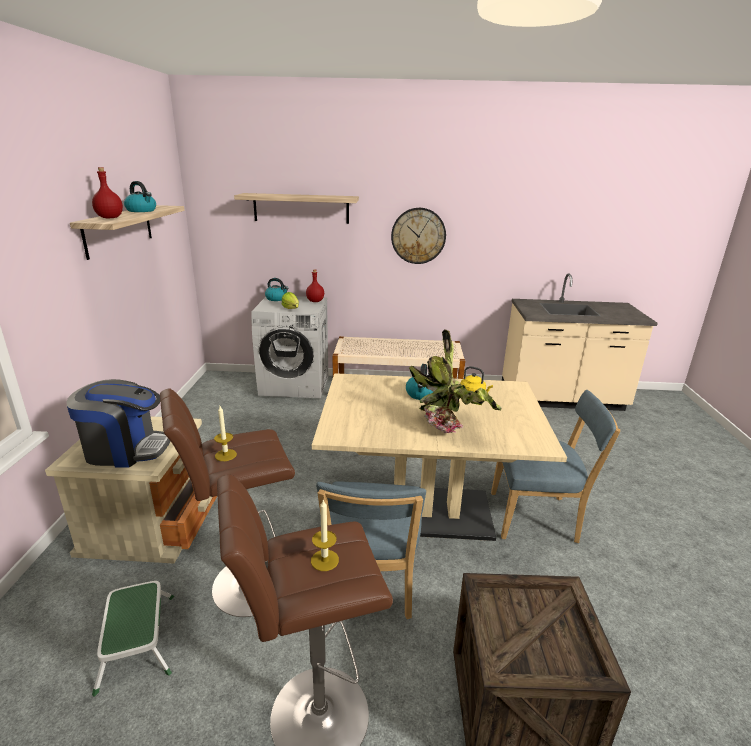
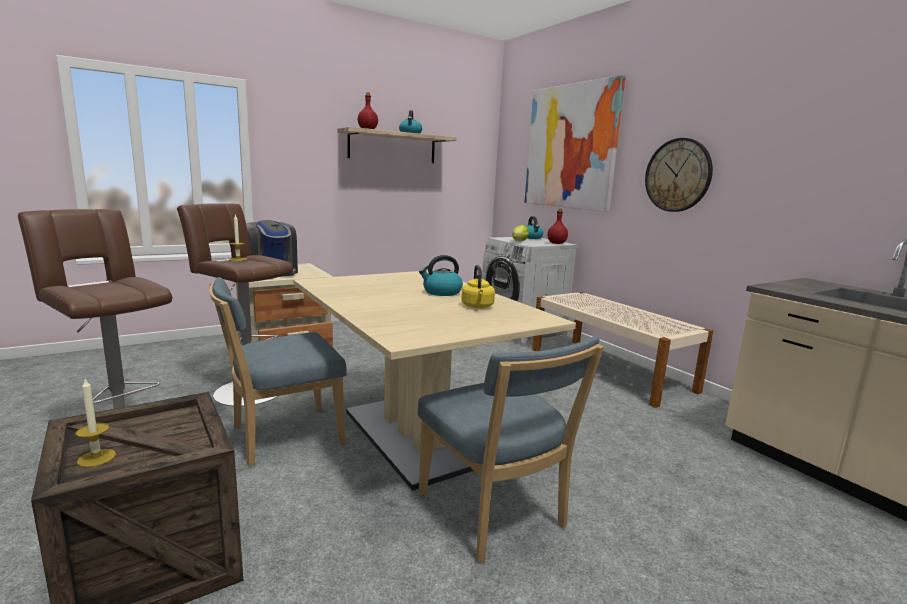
camera: 55 degrees right, 10 degrees down
(138, 641) = (177, 377): green step ladder -> none
(301, 208) = (570, 147): shelf -> picture
(324, 560) = (109, 286): candle -> candle (96, 458)
(453, 426) = (389, 306): potted plant -> none

